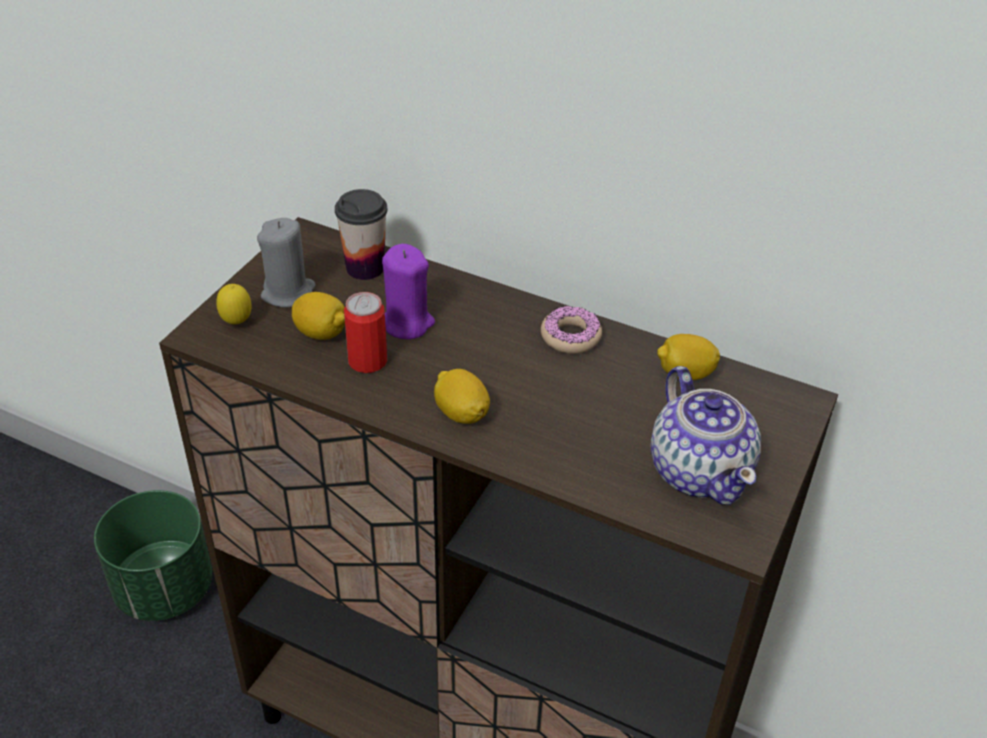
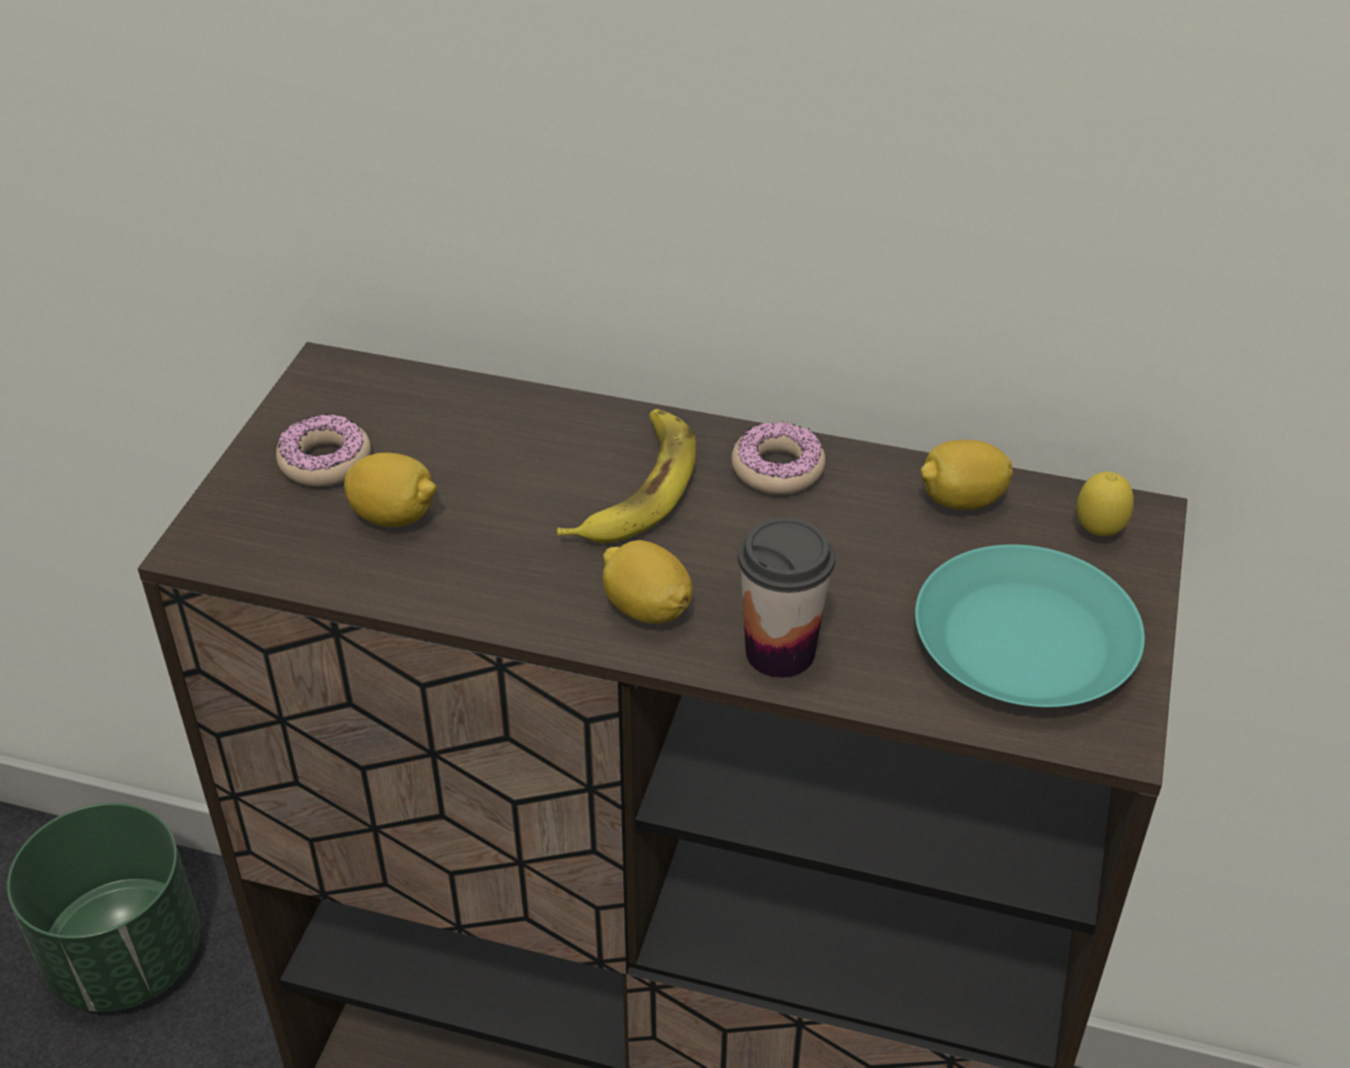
camera: 10 degrees left, 0 degrees up
(237, 323) = (256, 520): lemon -> lemon (1098, 533)
(288, 293) = (325, 461): grey candle -> donut
(365, 268) = (435, 407): cup -> cup (780, 652)
(367, 361) = (479, 550): can -> none
(406, 323) = (522, 482): purple candle -> none
(477, 336) = (637, 488): none -> banana
(700, 470) = (1024, 641): teapot -> turquoise plate

